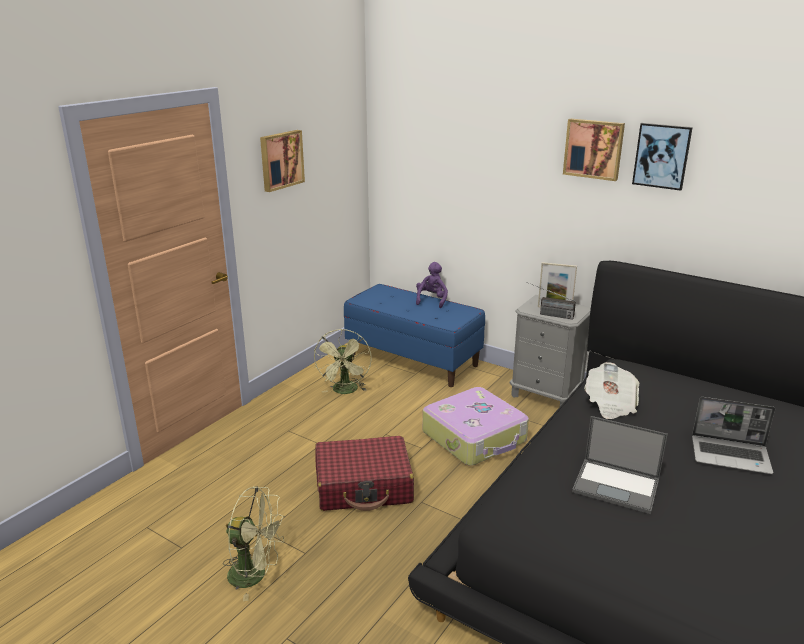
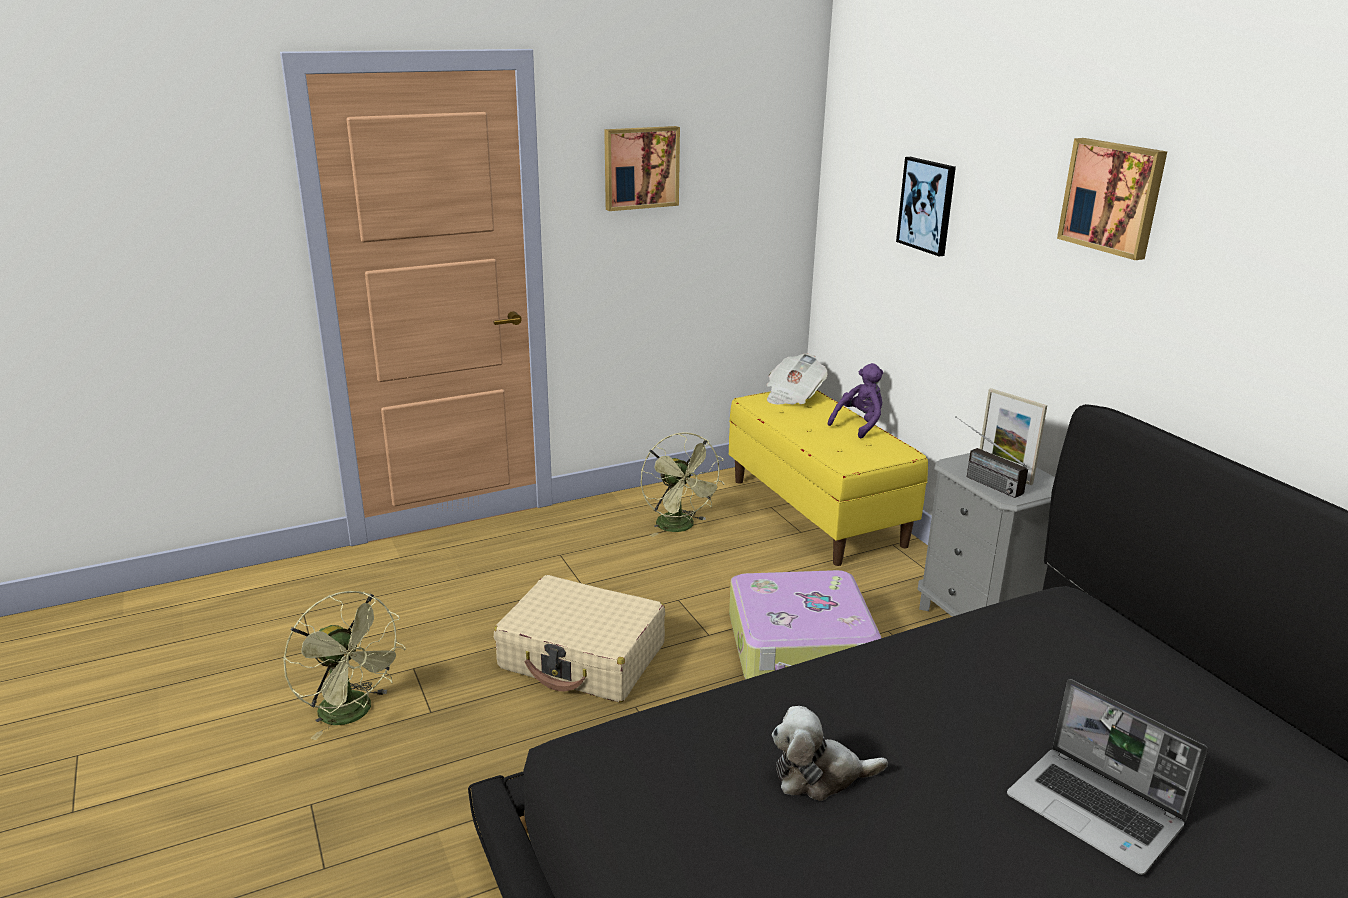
camera: 30 degrees right, 0 degrees up
(345, 391) = (680, 527): green fan -> green fan turned 60 degrees counterclockwise
(364, 486) = (582, 657): red suitcase -> beige suitcase
(413, 359) = (817, 512): blue bench -> yellow bench
(610, 404) = (961, 651): newspaper -> newspaper (792, 396)
(617, 485) = (820, 775): laptop -> plush toy
(662, 156) = (1223, 220): picture -> picture (927, 205)

